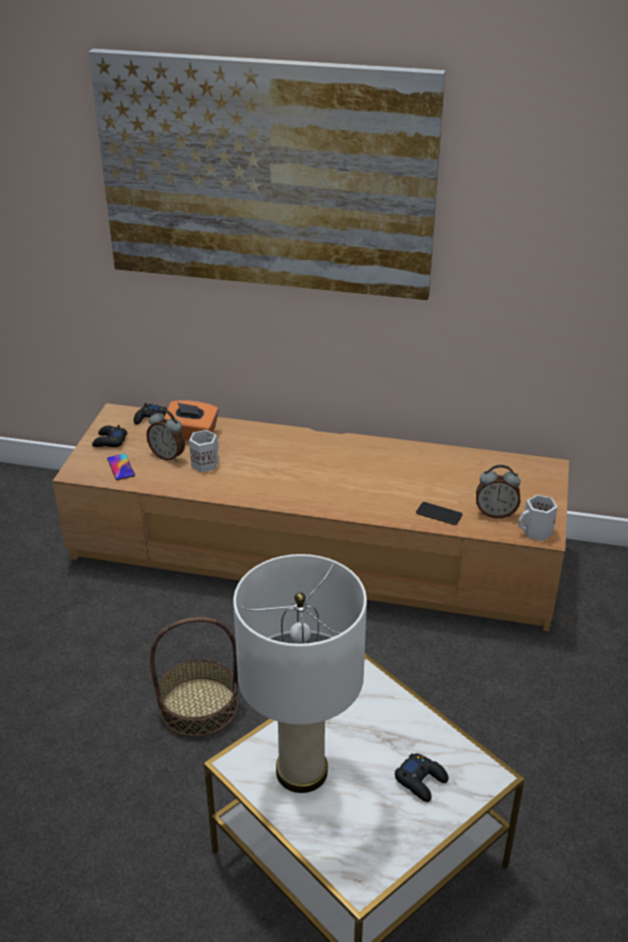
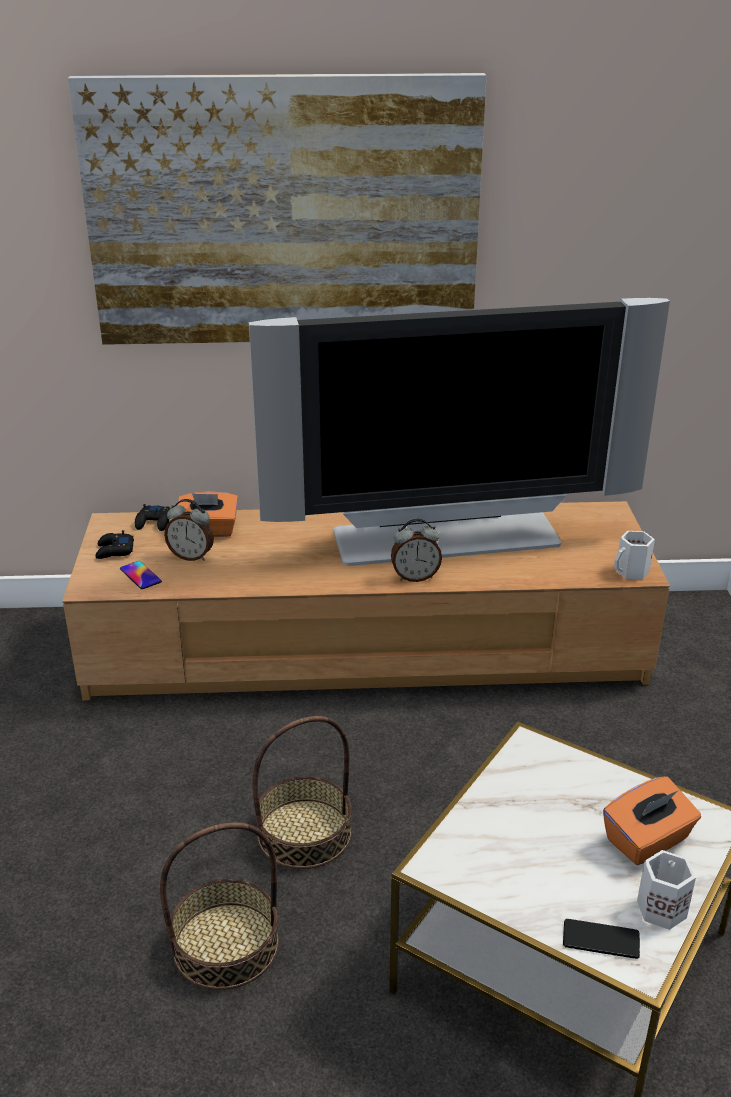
camera: 15 degrees left, 5 degrees down
(104, 784) = (226, 944): none -> basket
(205, 463) = (238, 557): white mug -> white mug (660, 907)
(301, 771) = (509, 858): white table lamp -> none
(387, 474) = (448, 540): none -> television
(421, 780) = (647, 841): black game controller -> orange tissue box
(439, 514) = (522, 570): phone -> phone (601, 939)
(495, 513) = (580, 561): alarm clock -> alarm clock (415, 577)

